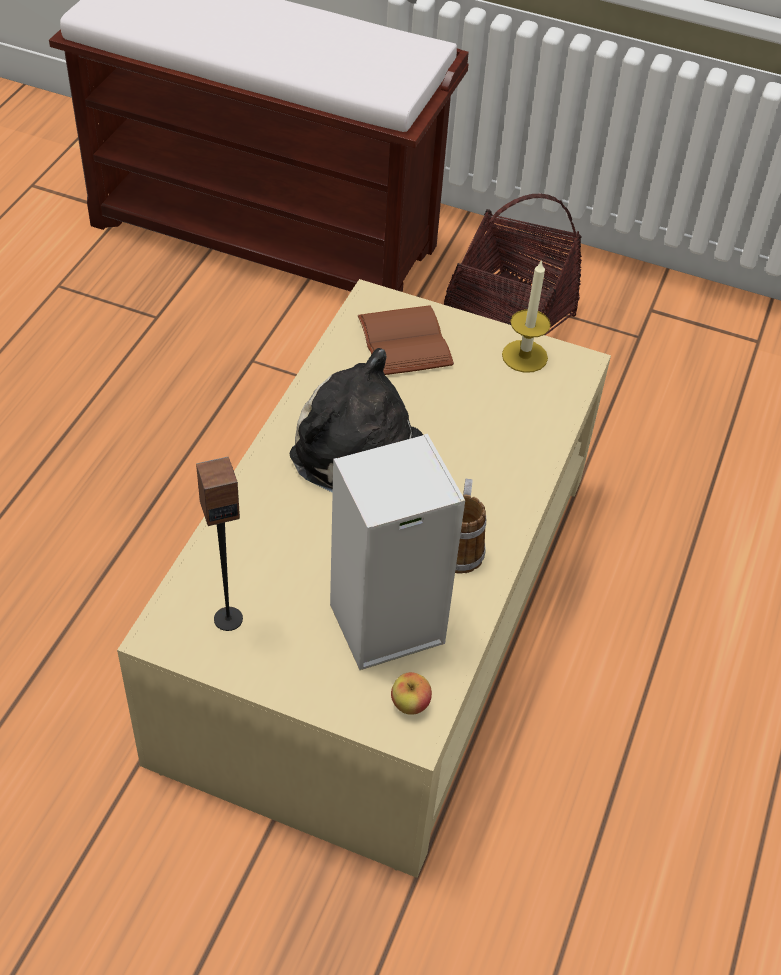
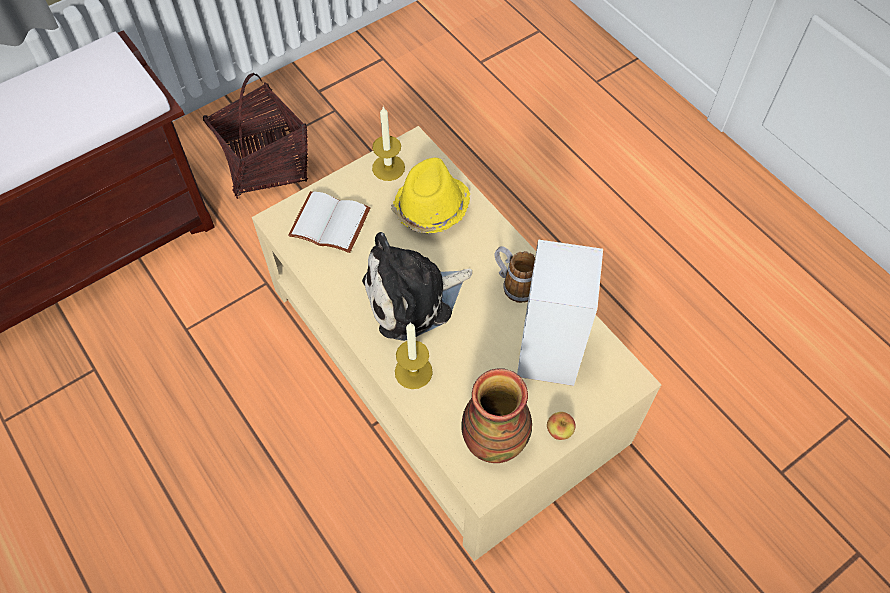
camera: 55 degrees left, 10 degrees up
(228, 618) = (493, 439): speaker -> vase
(266, 503) = (413, 371): none -> candle
(407, 343) = (332, 222): brown book -> white book
(410, 704) = (611, 371): apple -> apple (559, 431)
(501, 419) = (430, 208): none -> yellow hat

